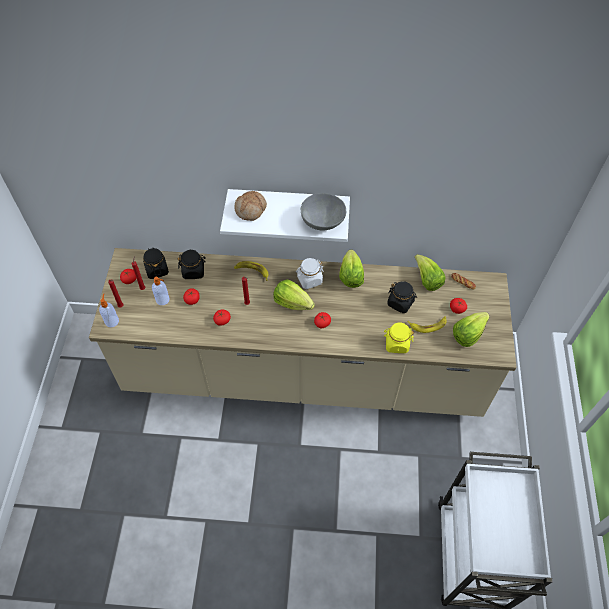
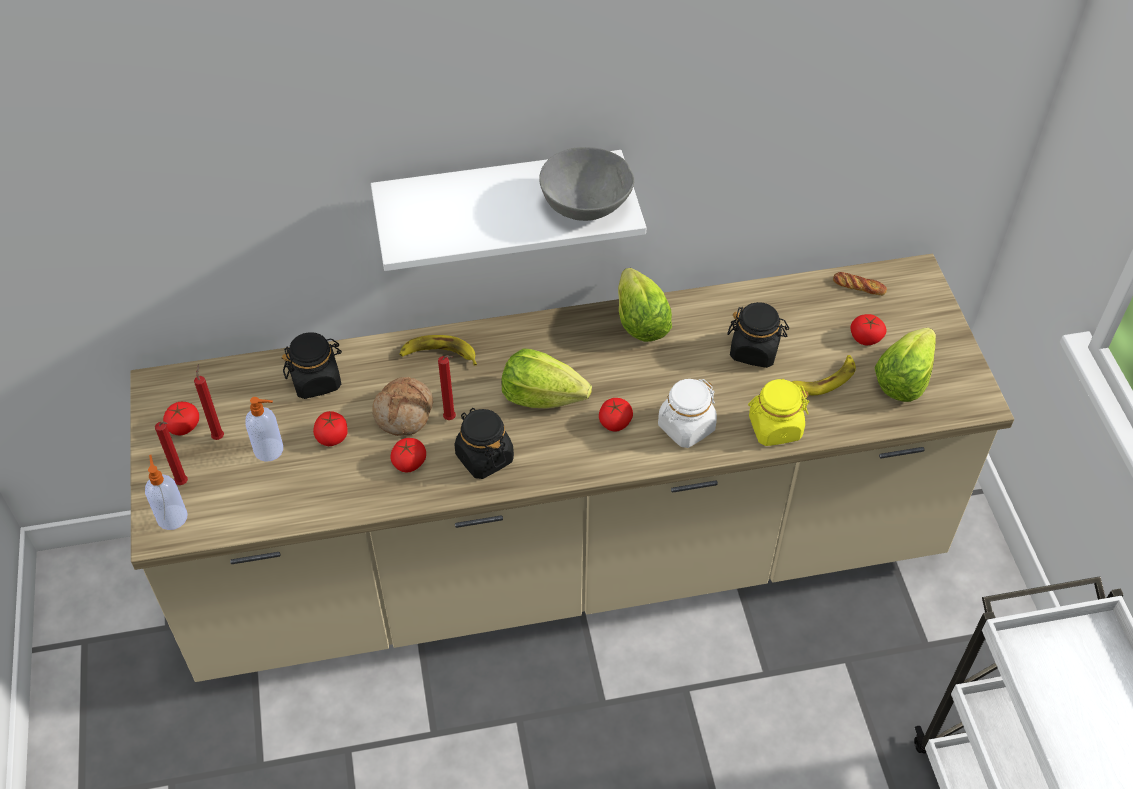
camera: 15 degrees left, 5 degrees down
(157, 270) = (237, 394): black jar -> black jar (484, 457)
(251, 210) = (433, 212): bread -> bread (405, 413)
(309, 280) = (561, 346): white jar -> white jar (686, 427)
(427, 280) = (790, 297): lettuce -> none

